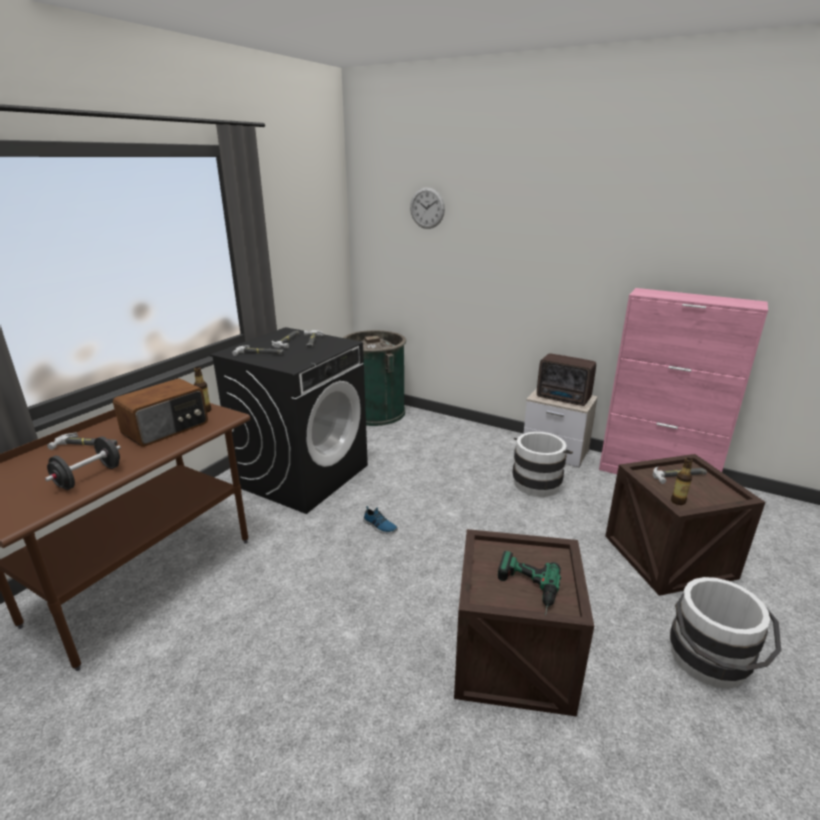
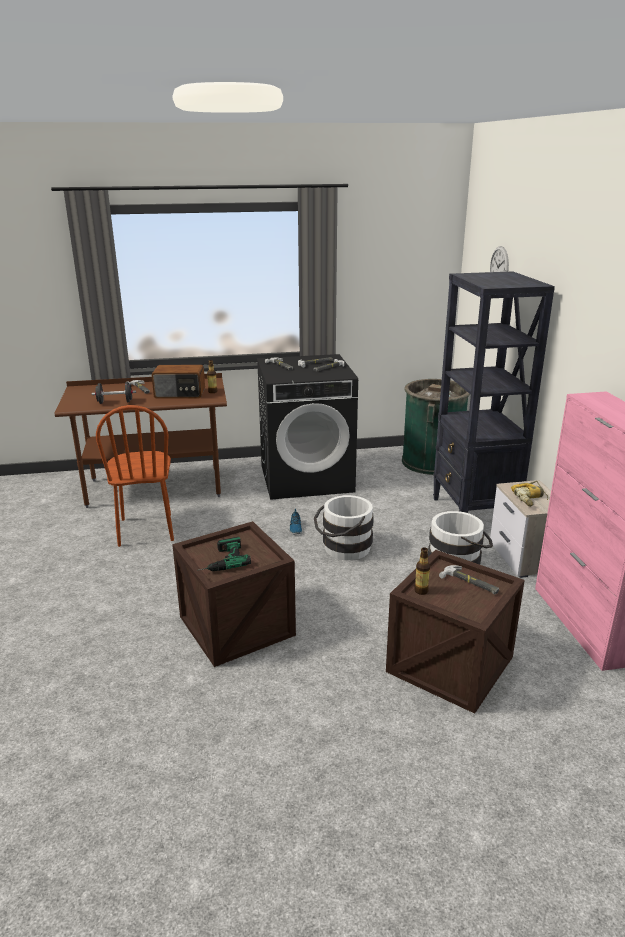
camera: 50 degrees right, 0 degrees up
(227, 636) = (146, 530): none -> brown chair
(474, 438) = (473, 514): none -> black bookcase
(564, 399) = (530, 498): radio -> power drill
(710, 664) = (333, 716): white bucket -> white bucket (343, 549)

